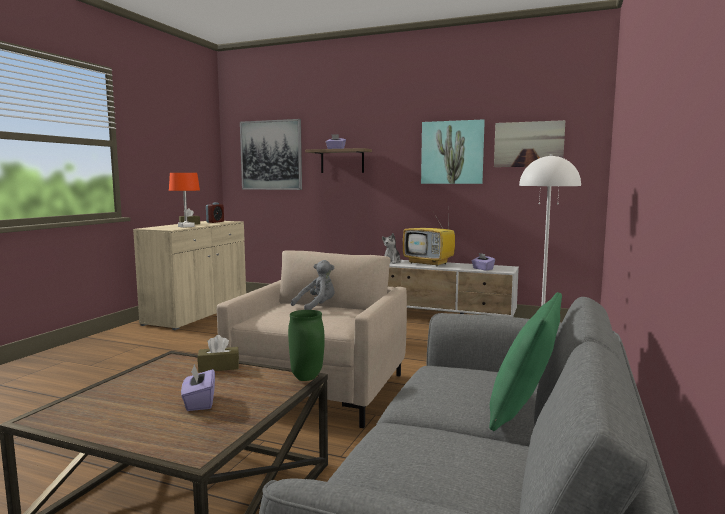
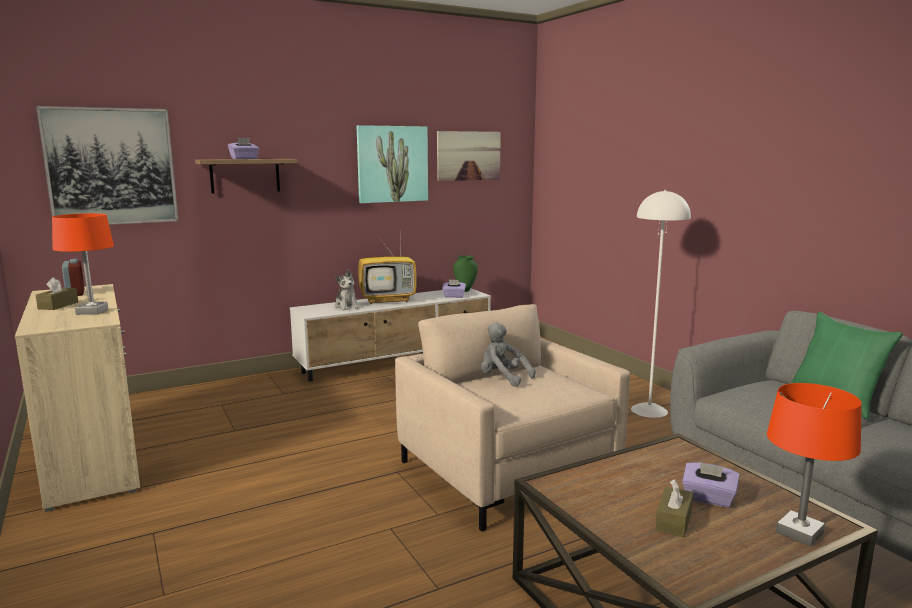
camera: 50 degrees left, 5 degrees up
(161, 441) = (799, 532): none -> orange table lamp
(219, 367) = (610, 468): brown tissue box -> brown tissue box (673, 521)
(307, 378) = (683, 442): green vase -> green vase (465, 290)
(317, 307) = (503, 378): grey plush toy -> grey plush toy turned 60 degrees counterclockwise

